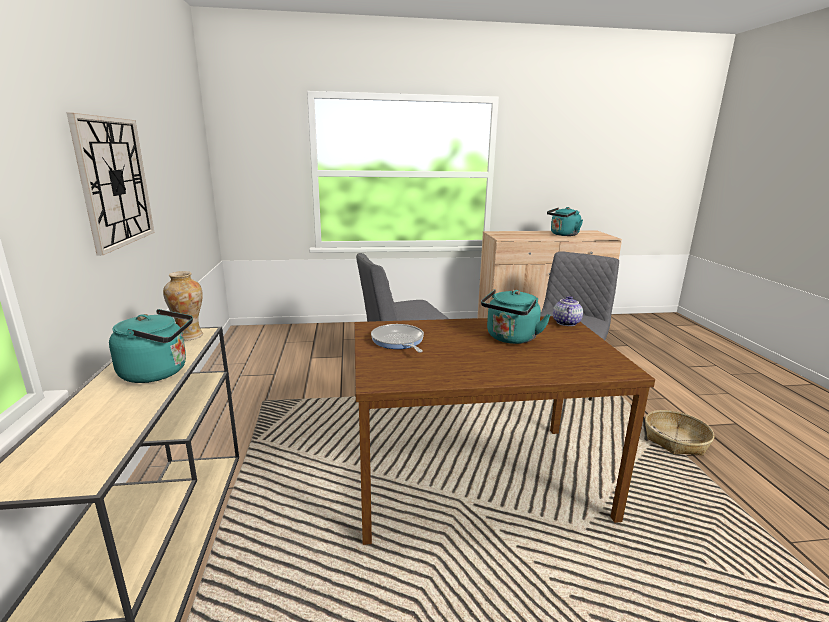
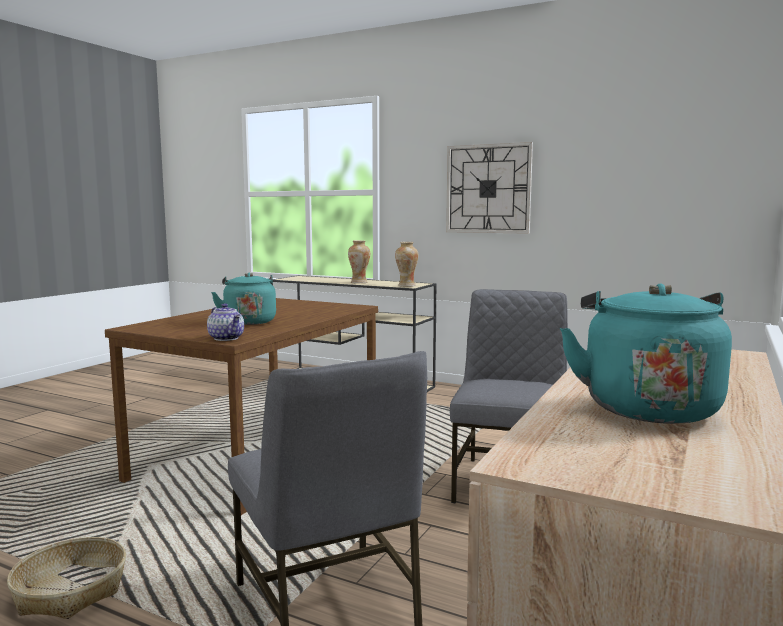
camera: 125 degrees right, 10 degrees down
(159, 372) = (359, 282): turquoise kettle -> vase
(398, 341) = (315, 306): frying pan -> none

